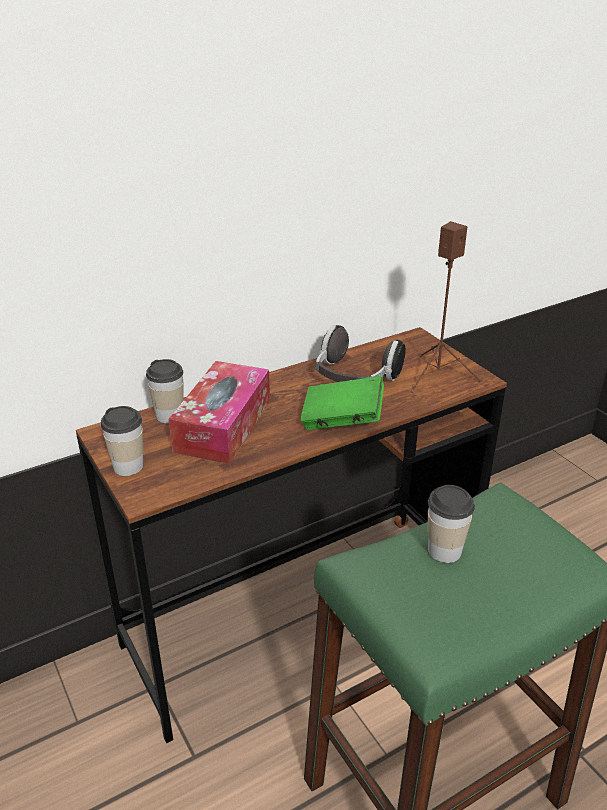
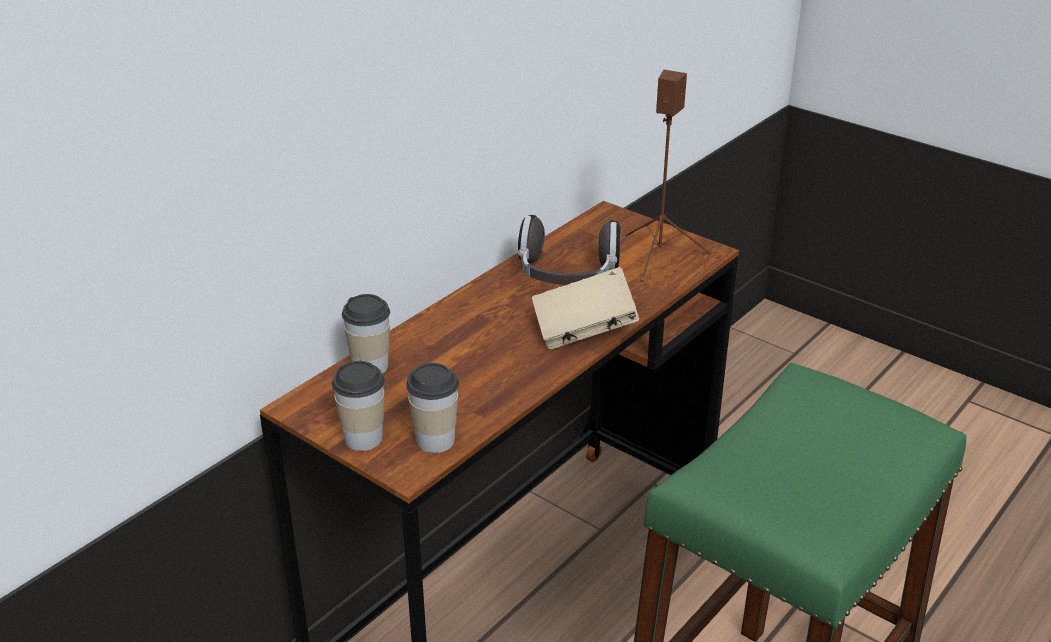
camera: 20 degrees left, 0 degrees up
(223, 425) = (446, 364): tissue box -> none
(342, 420) = (583, 330): green book -> beige book
(444, 550) = (776, 447): cup -> cup (435, 440)

